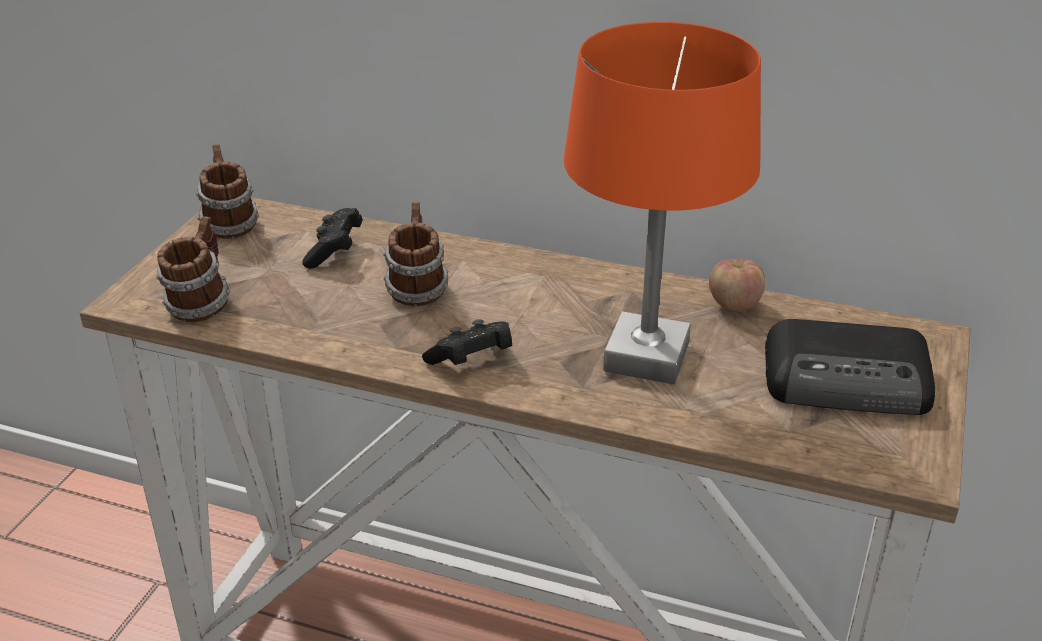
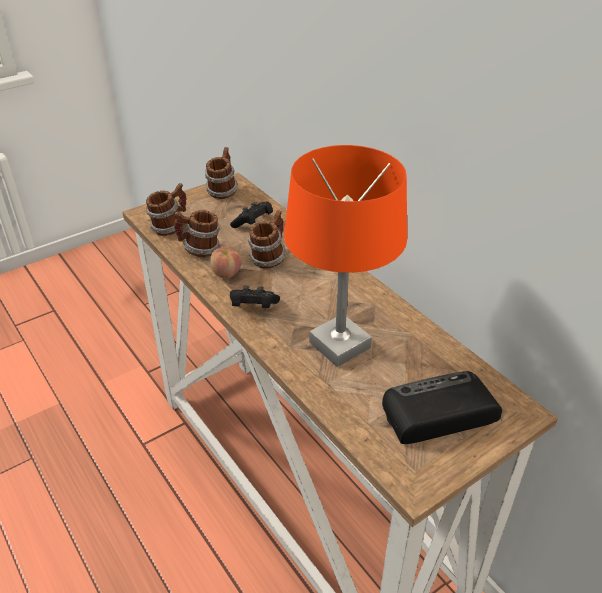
camera: 35 degrees right, 5 degrees up
(293, 318) = (200, 250): none -> mug
(734, 304) = (422, 337): apple -> apple (226, 273)
(849, 381) = (437, 413): radio -> radio turned 120 degrees clockwise

